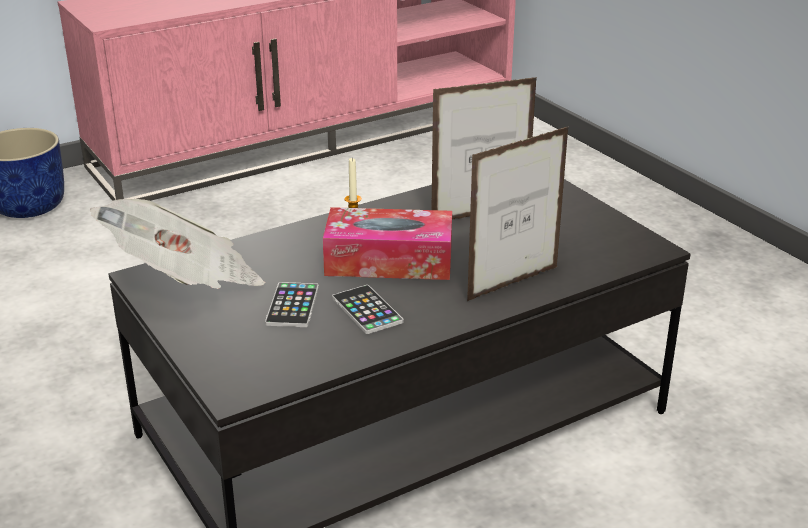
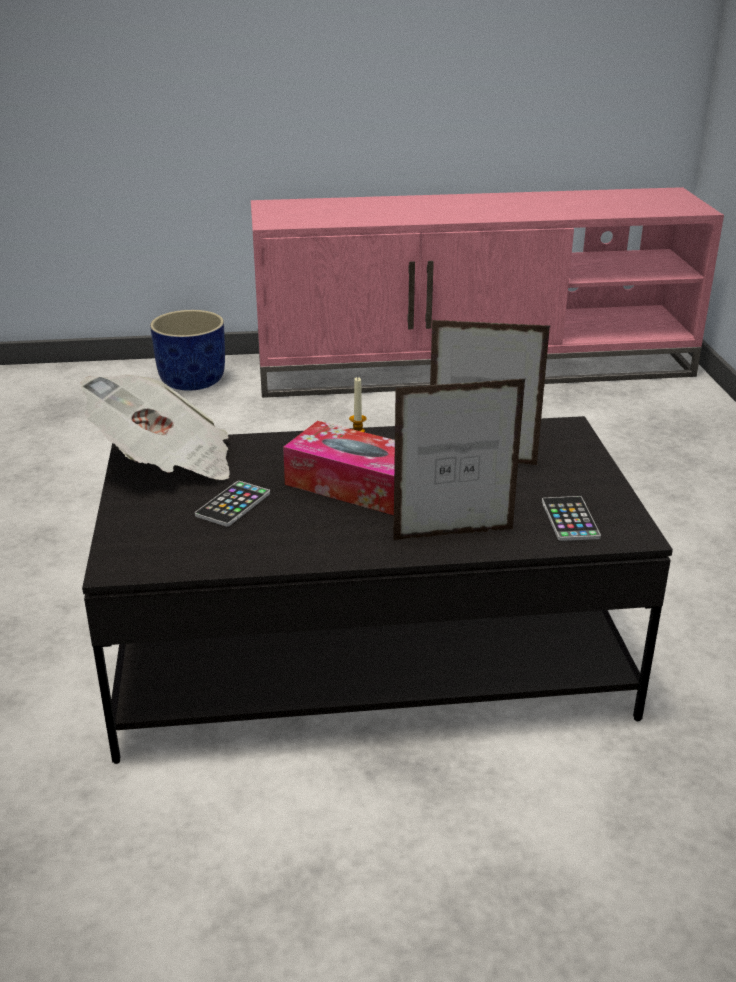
camera: 25 degrees right, 0 degrees up
(367, 310) = (293, 525): phone -> phone (570, 519)

